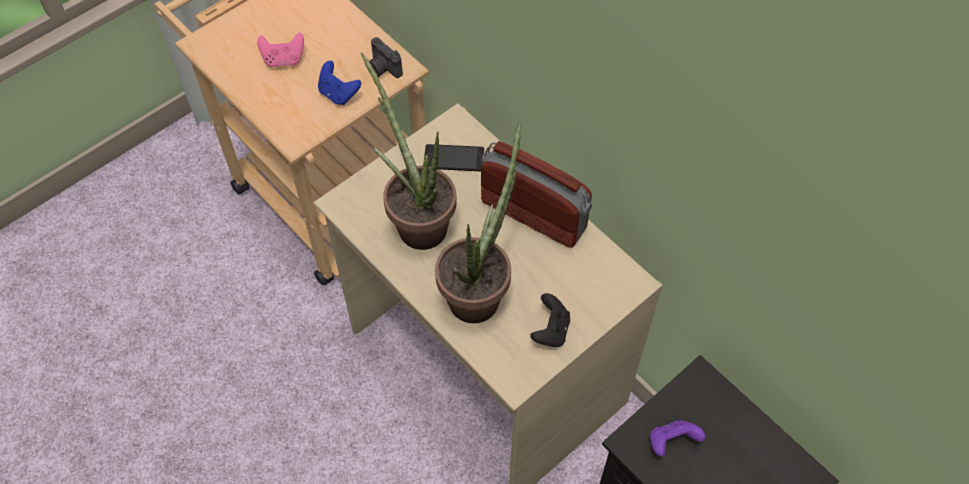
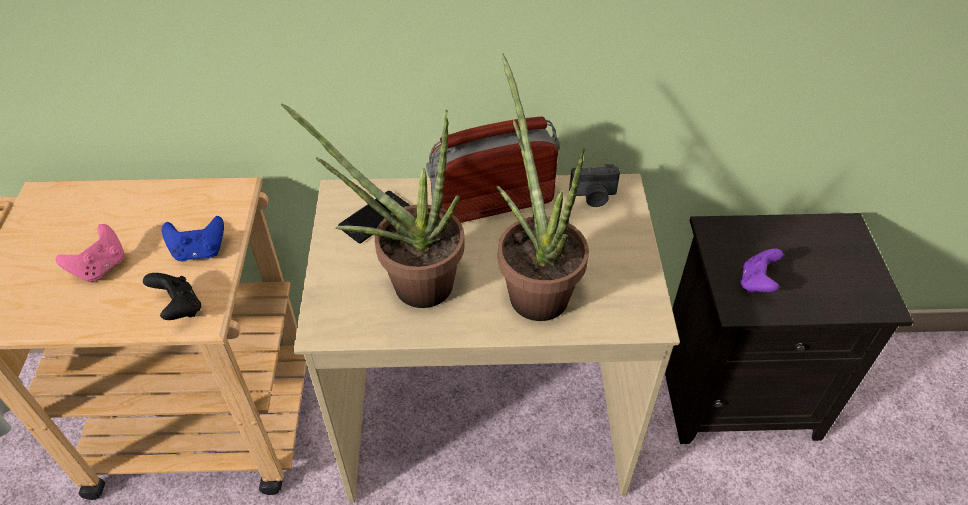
camera: 50 degrees left, 10 degrees down
(383, 68) = (217, 203): camera -> camera (593, 197)
(550, 330) = (620, 265): black game controller -> black game controller (179, 308)

